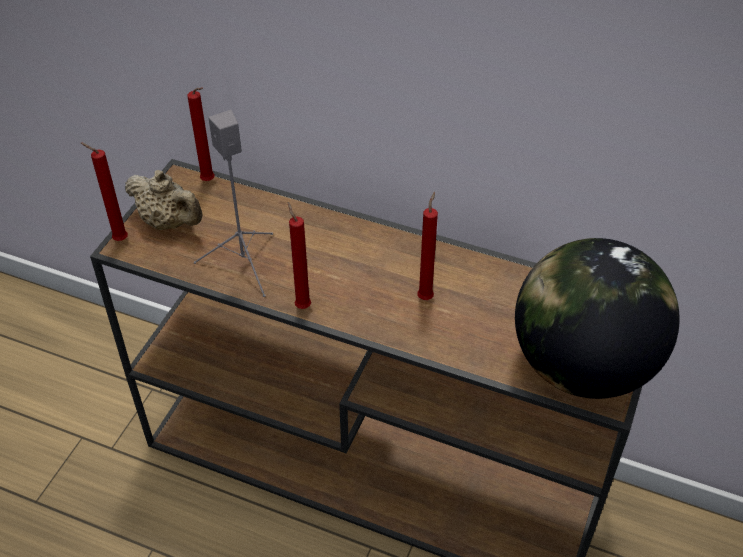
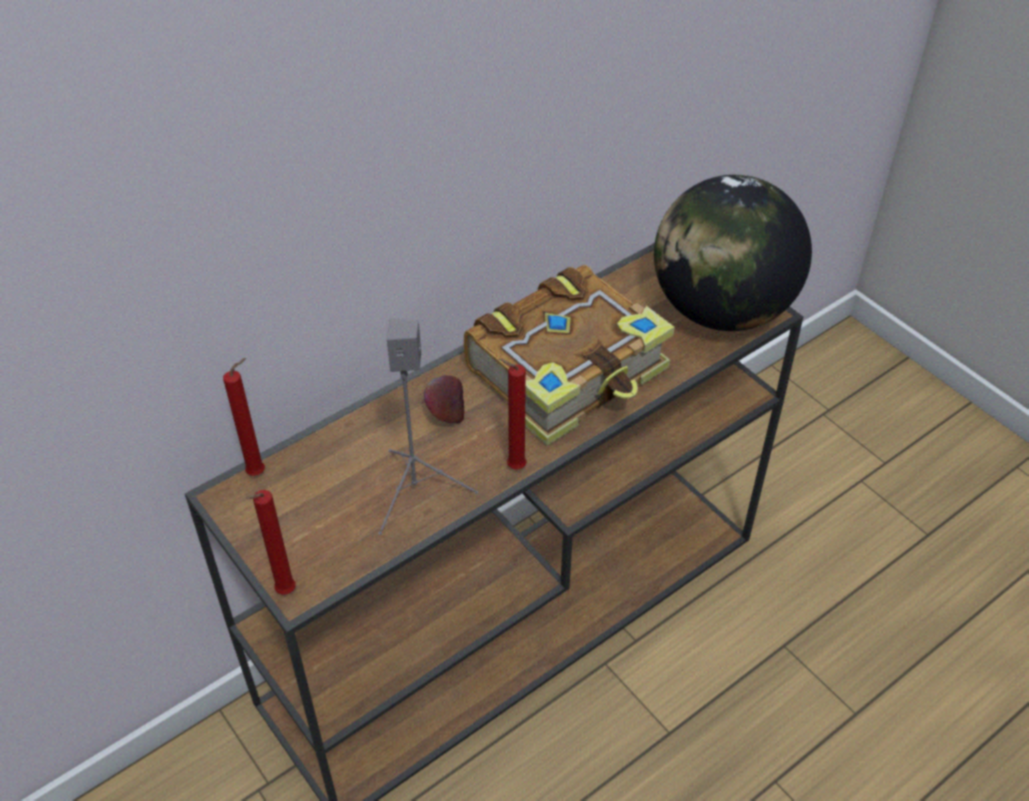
camera: 60 degrees left, 0 degrees up
(169, 222) = (295, 534): beige teapot -> none
(327, 246) = (445, 414): none -> apple
(426, 296) = (569, 371): red candle -> book

